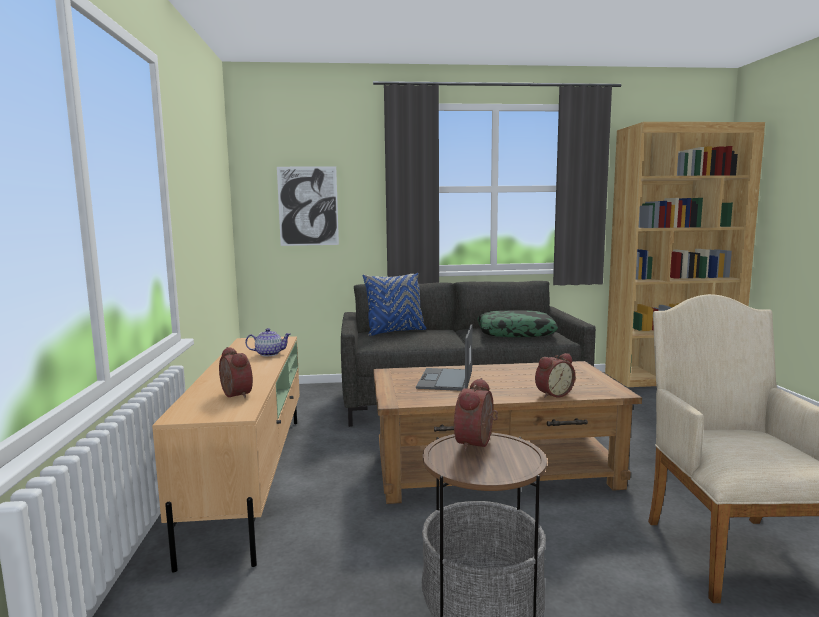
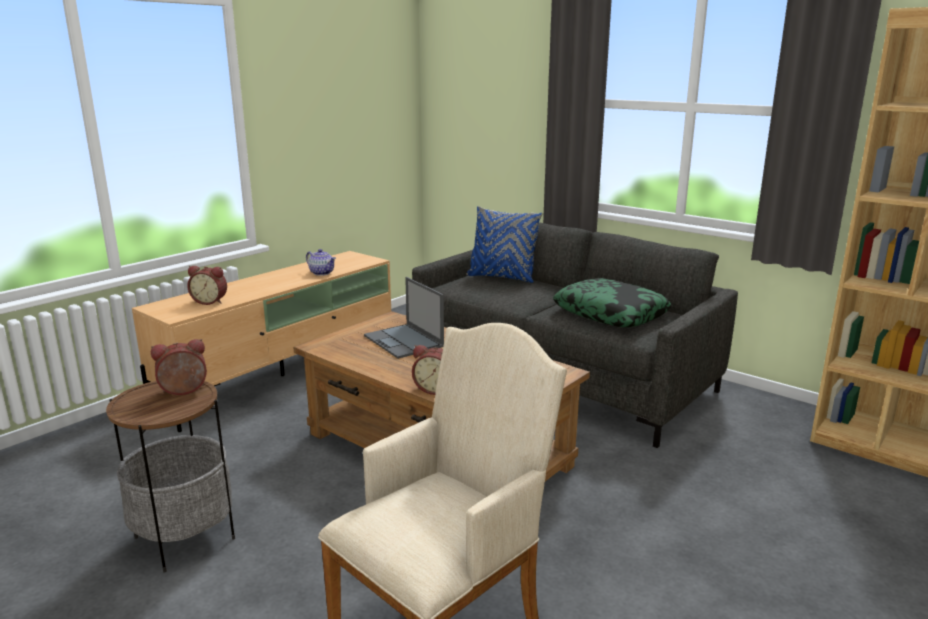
camera: 45 degrees right, 10 degrees up
(234, 395) = (210, 301): alarm clock -> alarm clock turned 90 degrees clockwise
(308, 206) = (482, 116): picture -> none
(445, 380) = (404, 341): laptop -> laptop turned 90 degrees counterclockwise

